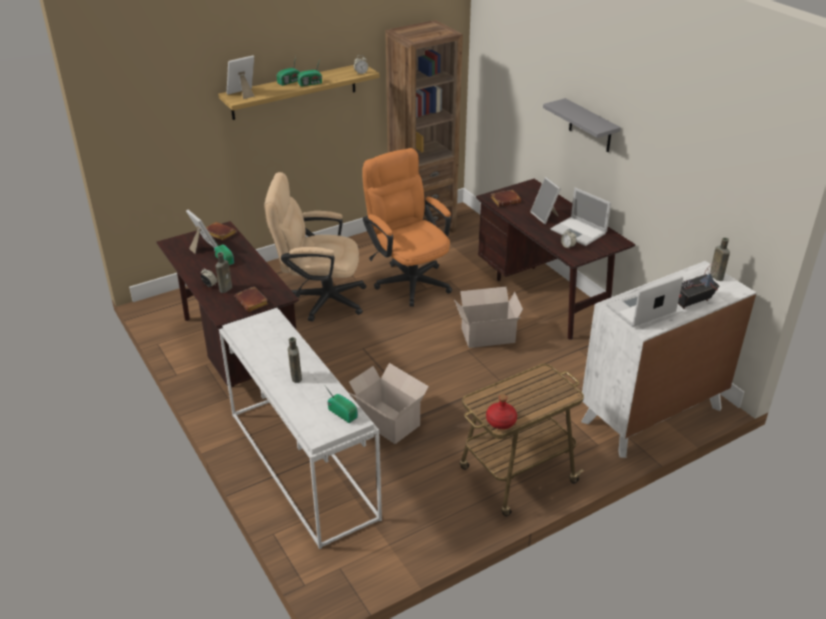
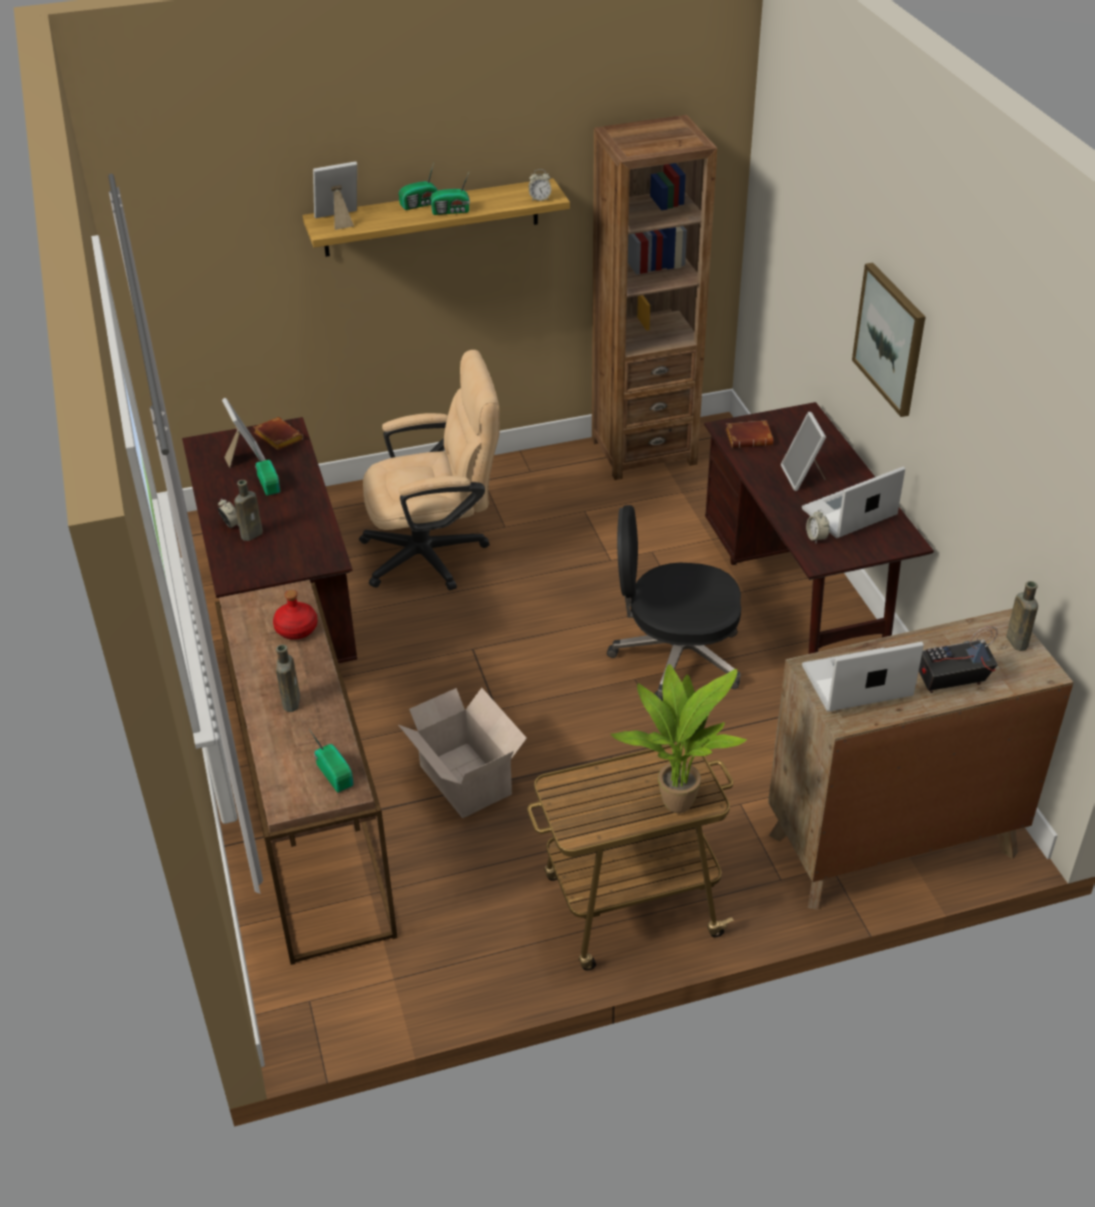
camera: 15 degrees right, 5 degrees up
(253, 302) = (283, 563): brown book -> none
(300, 464) = (311, 824): white console table -> brown console table
(319, 299) = (436, 553): beige office chair -> beige office chair turned 150 degrees clockwise
(408, 279) = (588, 539): orange office chair -> none
(486, 335) = (674, 658): cardboard box -> black office chair
(501, 421) = (578, 828): red bottle -> red bottle (296, 629)
(551, 396) = (676, 800): none -> potted plant
(579, 232) = (848, 513): laptop -> laptop turned 90 degrees clockwise
(590, 126) = (890, 338): grey shelf -> picture
(651, 415) = (892, 844): white dresser -> brown dresser

